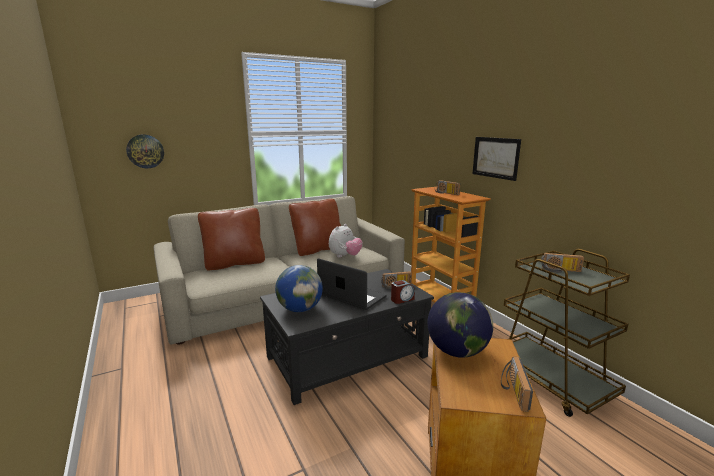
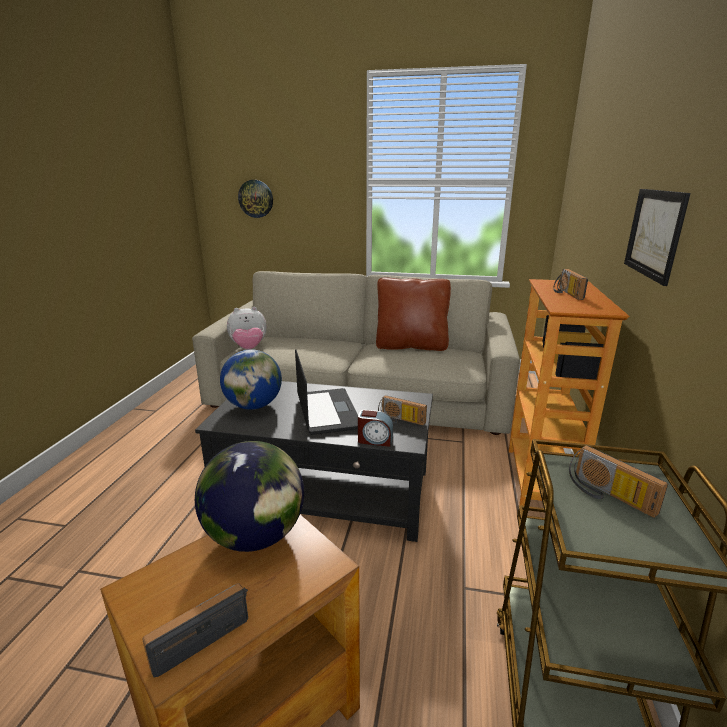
camera: 40 degrees right, 5 degrees up
(234, 263) = (304, 339): brown pillow -> none
(345, 256) = (420, 362): plush toy -> plush toy (249, 348)

